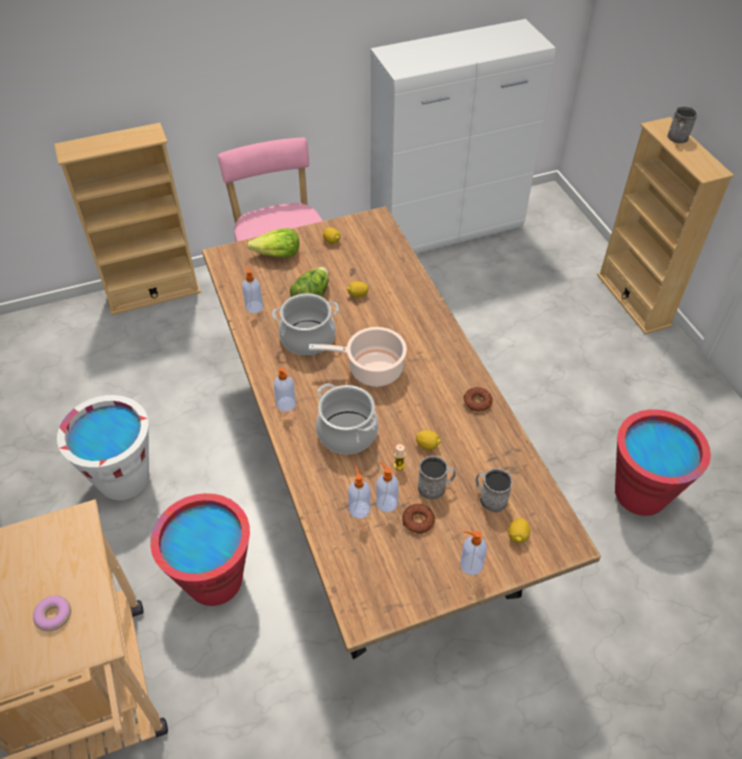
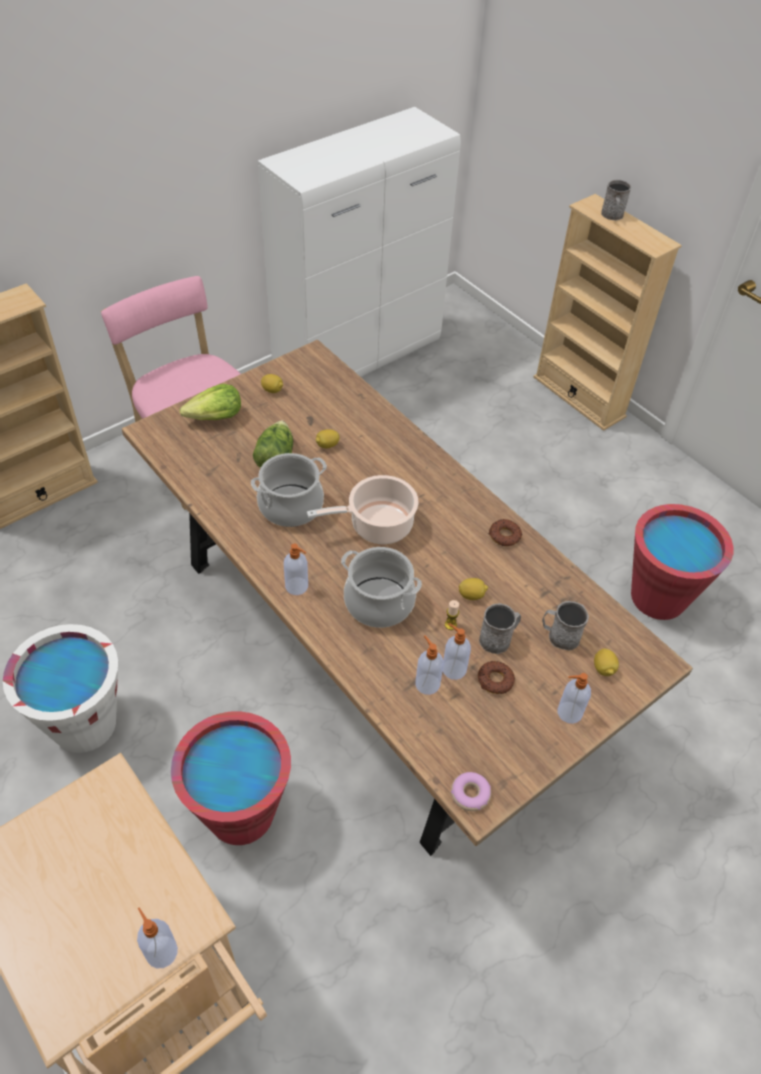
camera: 20 degrees left, 0 degrees up
(53, 615) = (129, 905): donut -> donut (470, 794)
(254, 306) = (212, 482): soap dispenser -> soap dispenser (161, 950)

